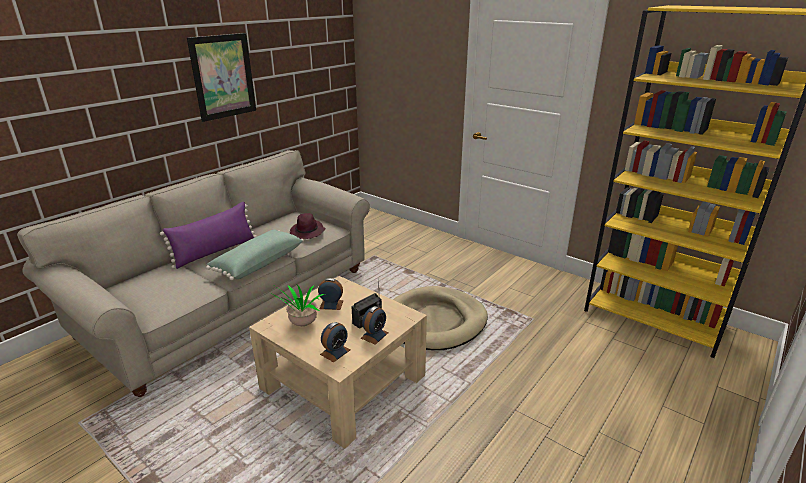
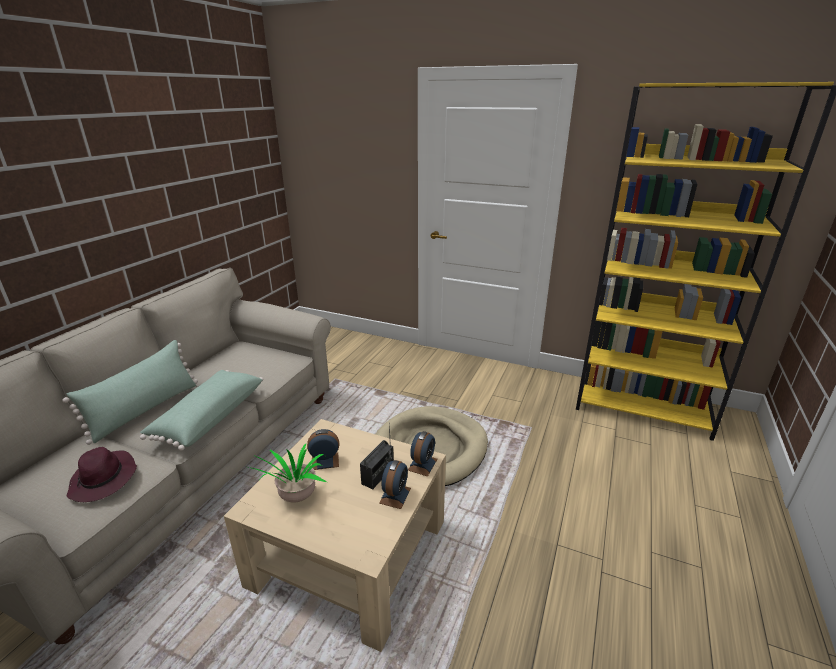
camera: 15 degrees left, 0 degrees up
(215, 252) = (145, 410): purple pillow -> green pillow
(223, 76) = (125, 183): picture -> none
(307, 232) = (262, 367): purple hat -> purple hat (104, 480)
(335, 352) = (354, 531): alarm clock -> alarm clock (422, 464)

